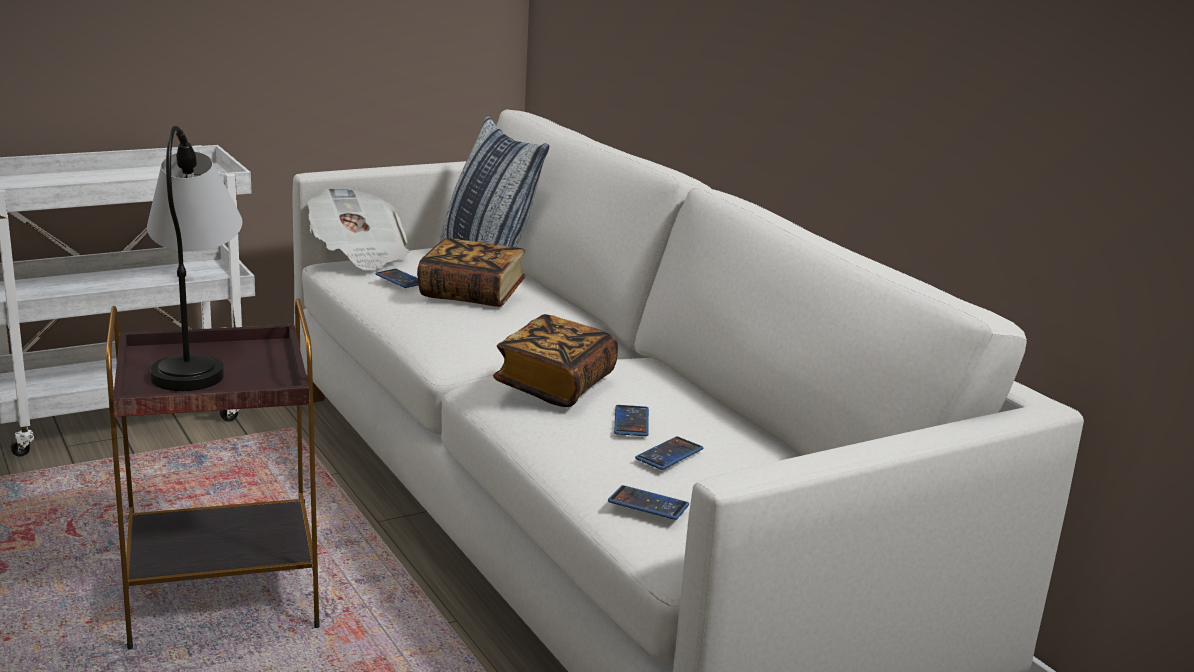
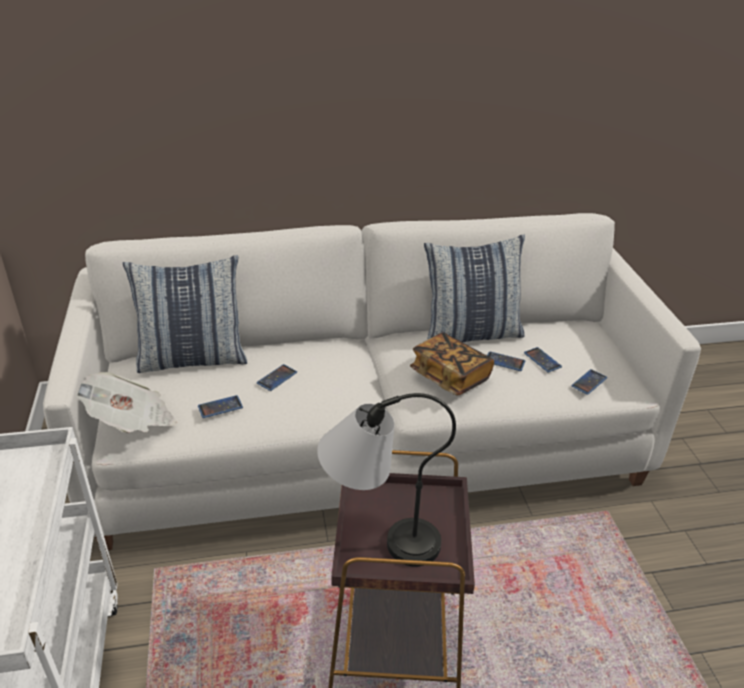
camera: 70 degrees left, 15 degrees up
(472, 294) = (277, 378): book -> phone
(696, 400) = (471, 334): none -> pillow

